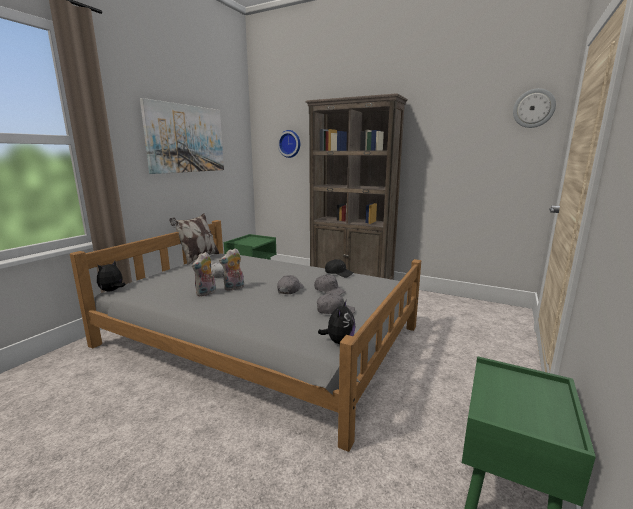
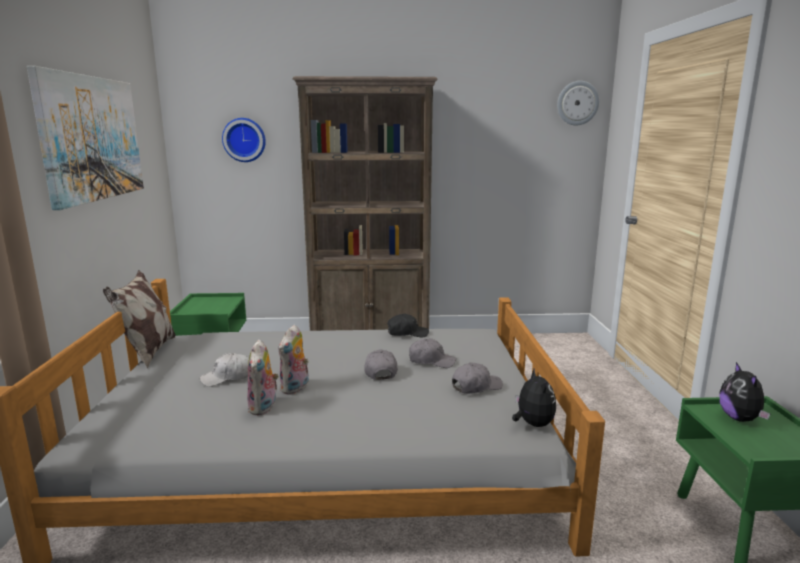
camera: 30 degrees left, 0 degrees up
(112, 291) = (66, 449): plush toy -> plush toy (740, 418)

